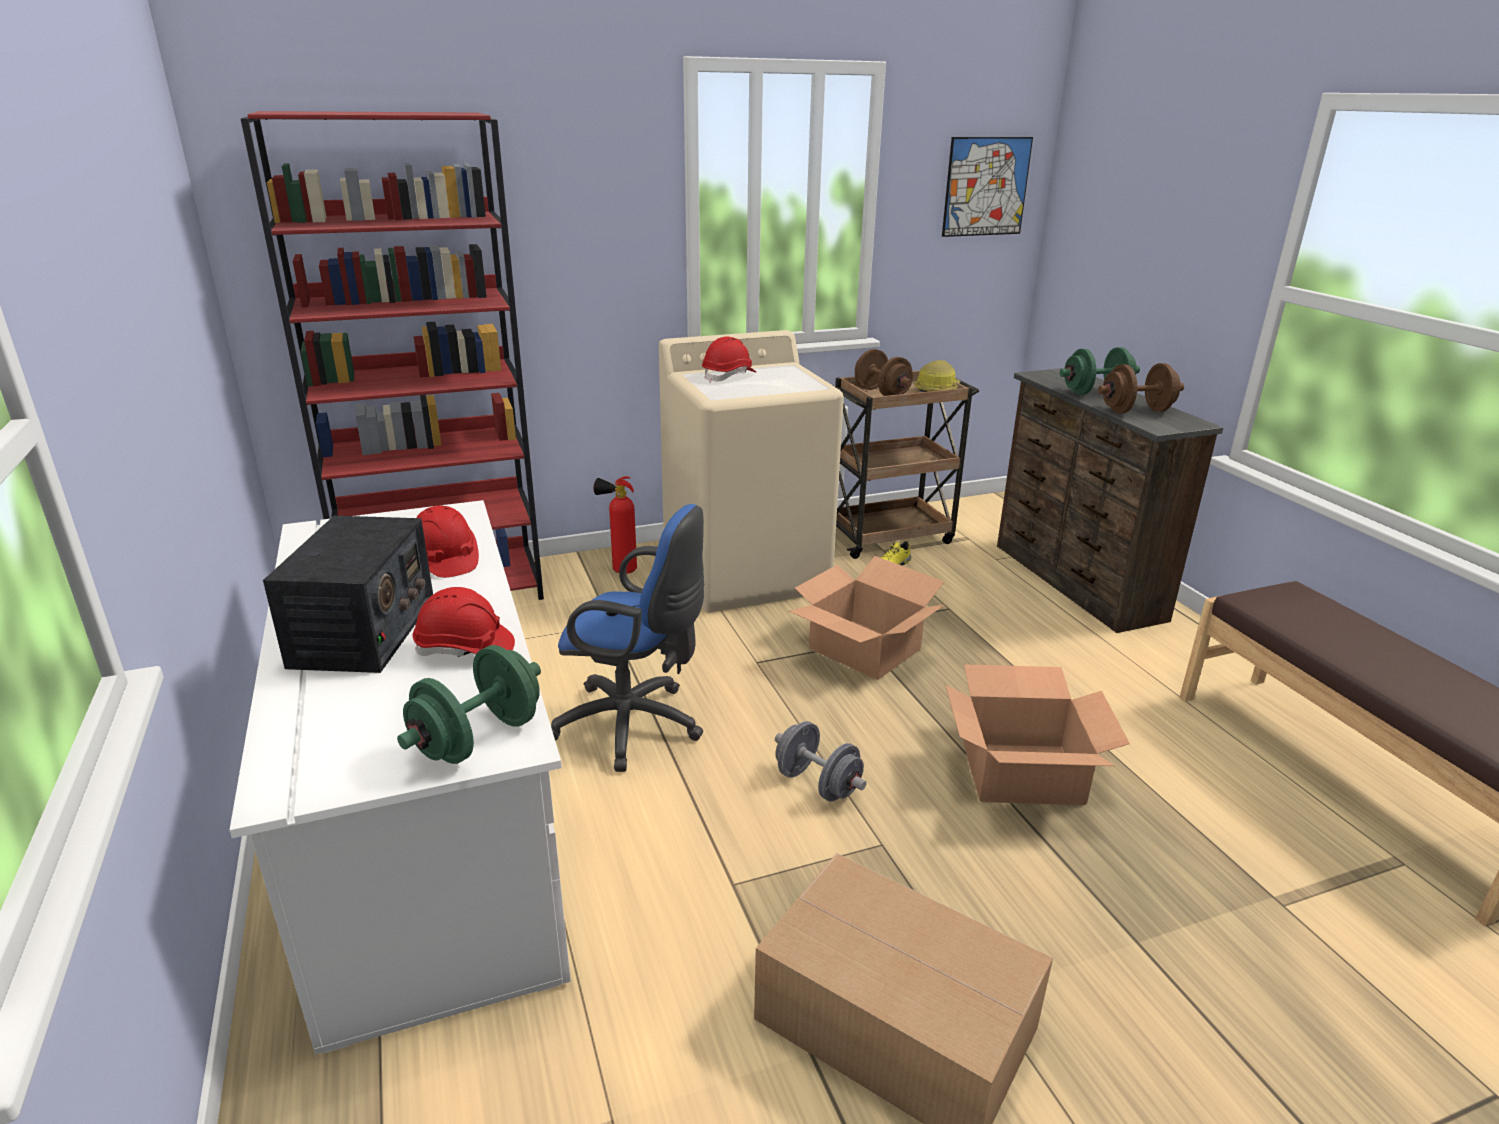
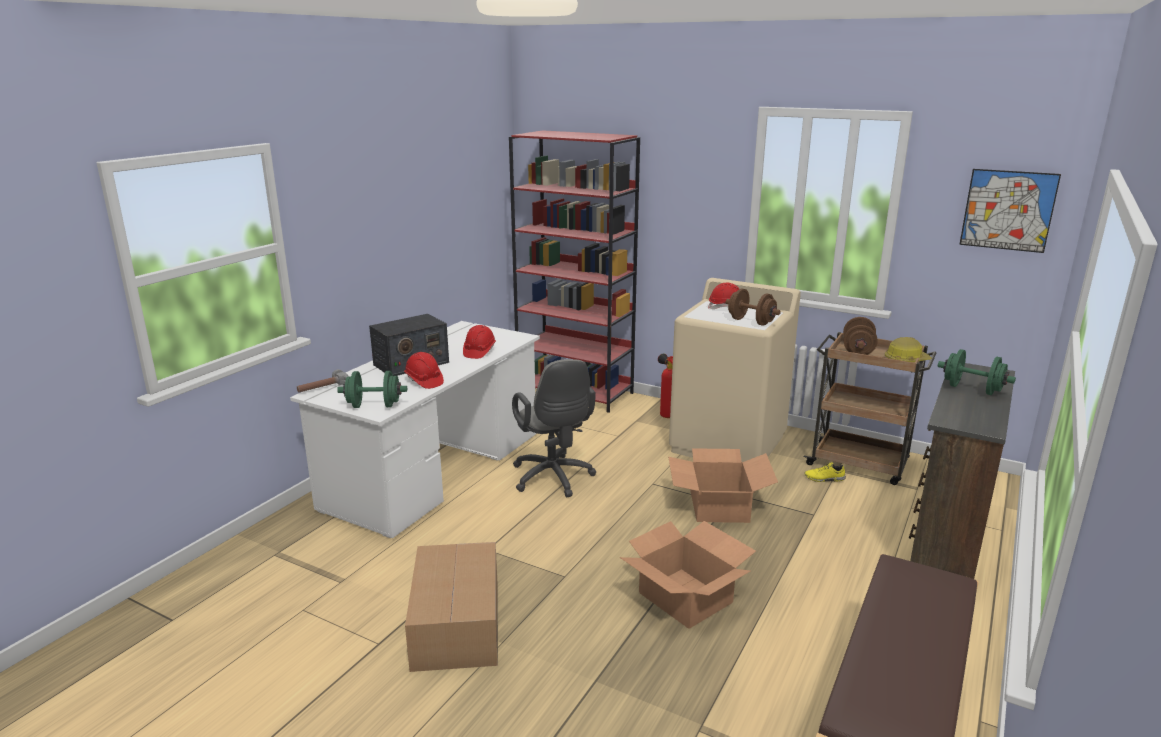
camera: 50 degrees right, 5 degrees down
(293, 767) = (326, 390): none -> hammer
(635, 726) = (554, 479): blue office chair -> grey office chair
(817, 784) = (583, 541): grey dumbbell -> none
(1136, 411) = (964, 408): brown dumbbell -> brown dumbbell (751, 322)

